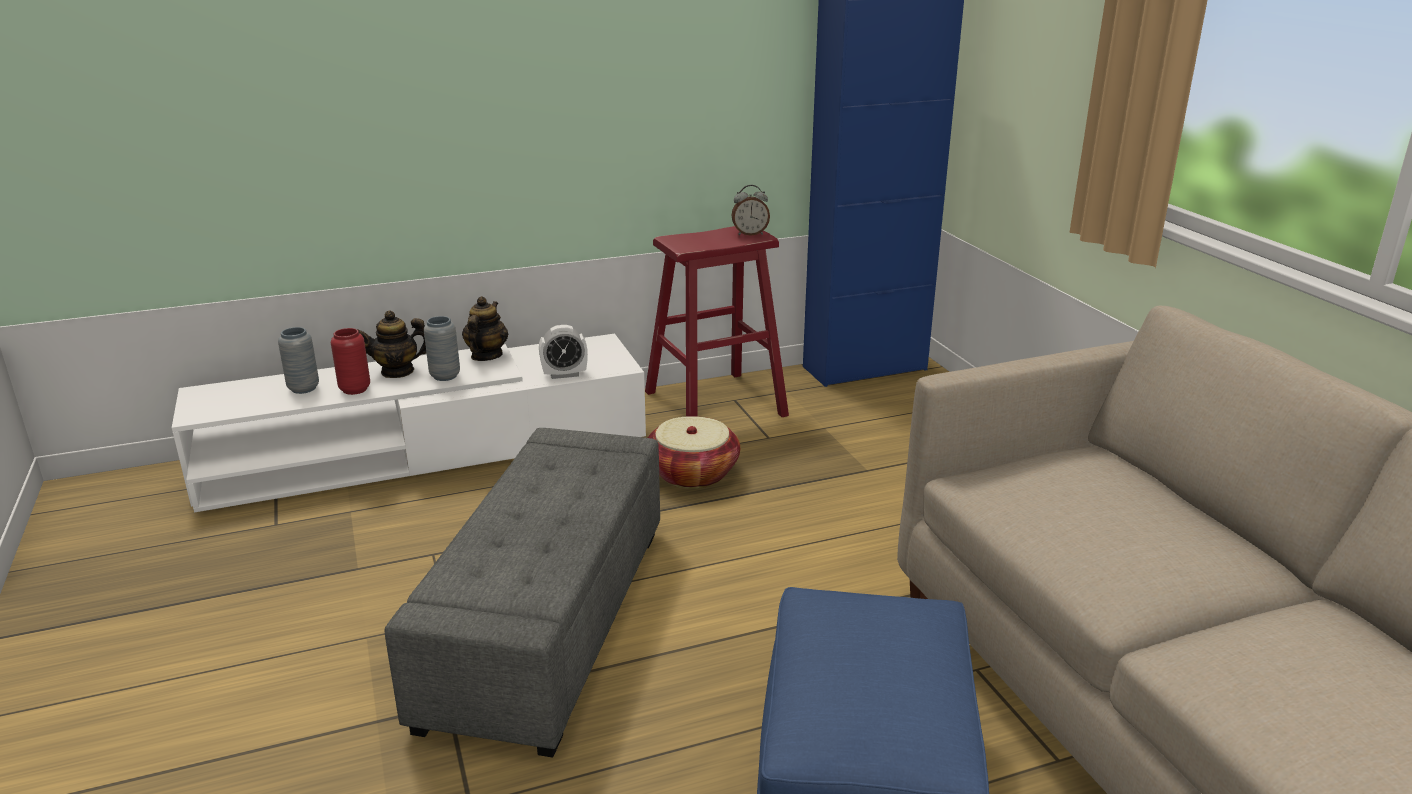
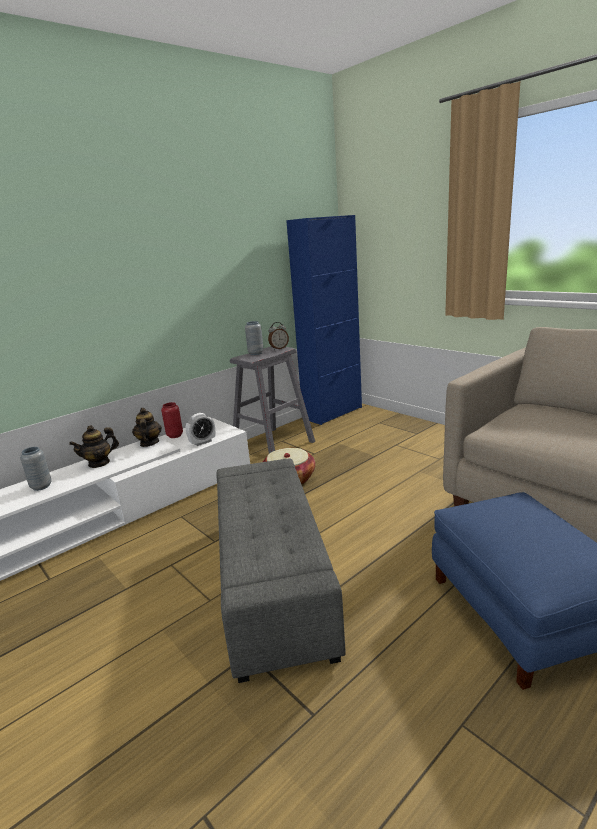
camera: 20 degrees left, 5 degrees down
(355, 389) = (78, 479): red vase -> red vase (175, 435)
(445, 376) = (132, 458): grey vase -> grey vase (256, 353)
(715, 403) = (273, 444): red stool -> grey stool

